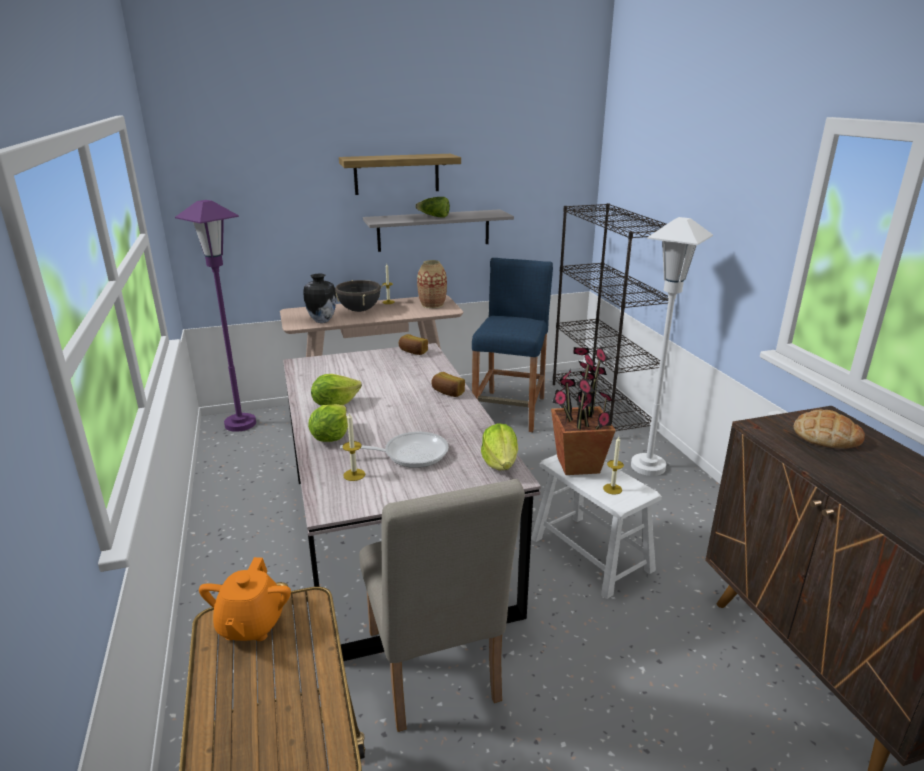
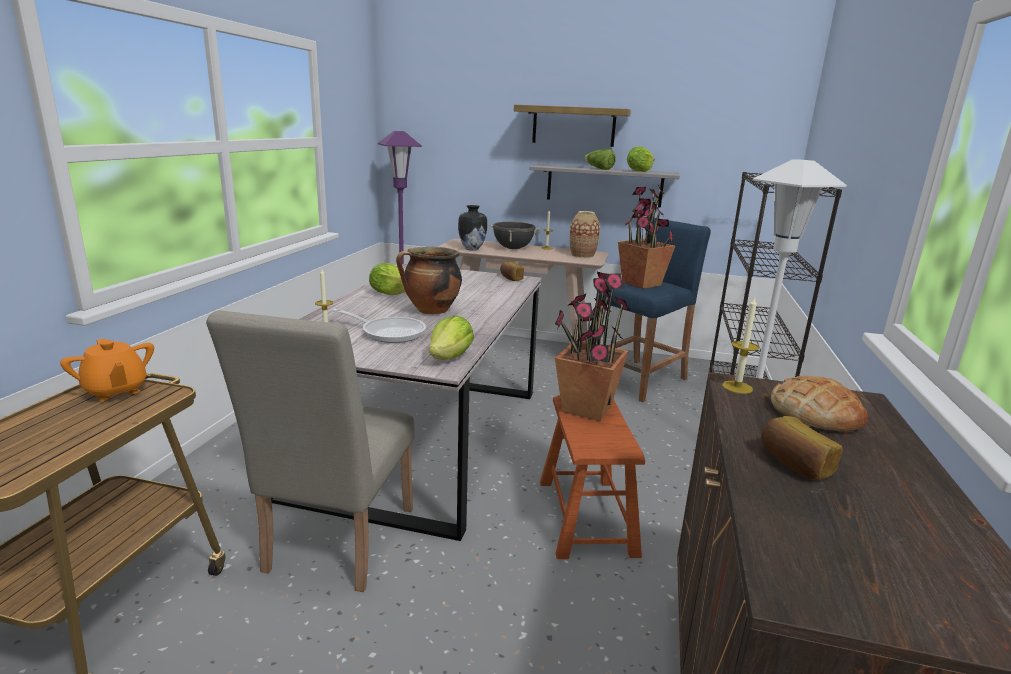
camera: 30 degrees right, 5 degrees down
(250, 625) = (116, 391): orange teapot -> orange teapot turned 75 degrees counterclockwise
(330, 437) = (351, 309): lettuce -> lettuce (639, 171)
(405, 415) = (431, 311): none -> cooking pot
(447, 392) = (492, 306): bread -> bread (793, 463)
(509, 325) = (641, 284): none -> potted plant
(591, 554) = (586, 516): white stool -> brown stool
(612, 489) = (595, 436): candle -> candle (737, 387)

